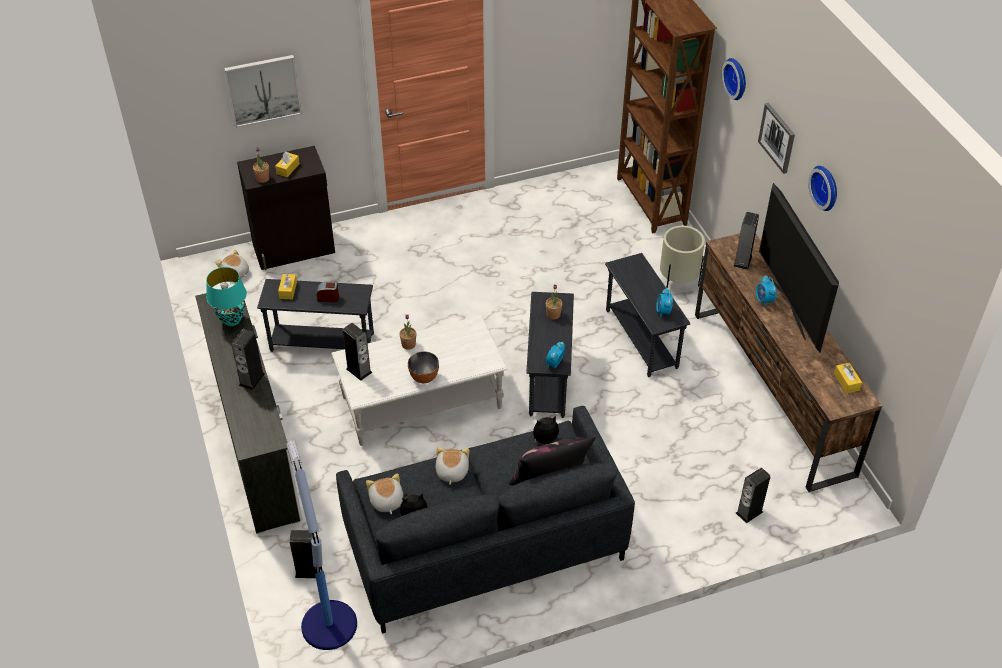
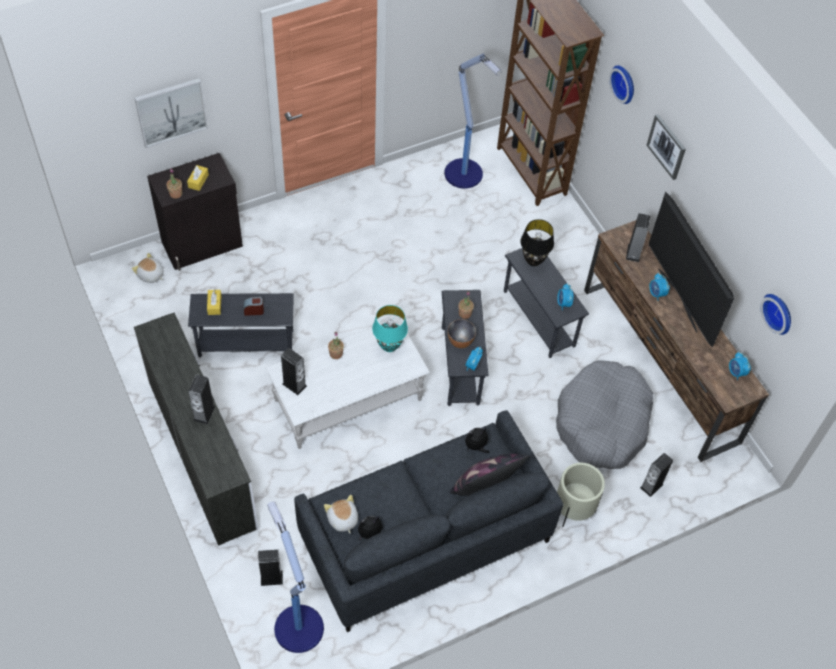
camera: 10 degrees left, 10 degrees up
(232, 320) = (174, 351): turquoise table lamp -> turquoise table lamp (389, 346)
(424, 377) = (355, 387): bowl -> bowl (460, 341)
(451, 472) = (396, 485): plush toy -> none
(579, 200) = (464, 174): none -> floor lamp
(635, 270) = (533, 261): none -> black table lamp
(677, 283) = (565, 258): beige planter -> beige planter (573, 510)
(700, 444) = (602, 422): none -> grey dog bed
(826, 187) = (718, 202): wall clock -> wall clock (779, 312)
(846, 382) = (736, 372): yellow tissue box -> alarm clock

